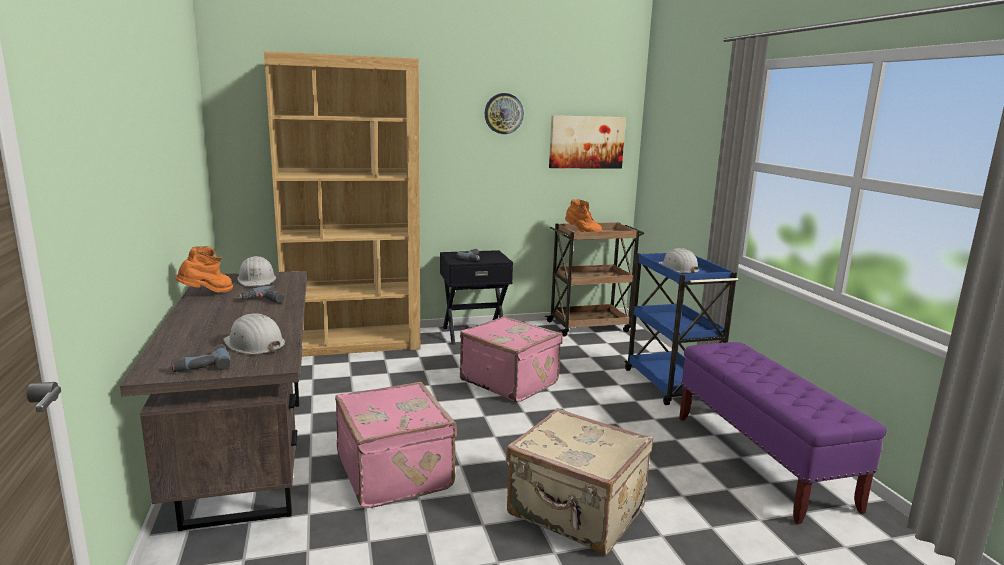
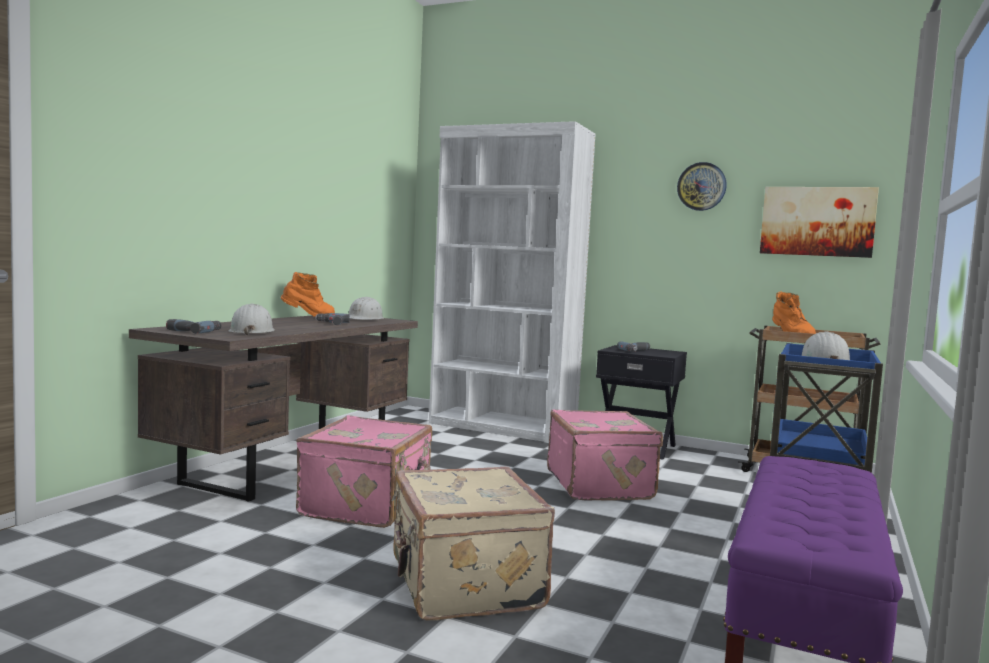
camera: 40 degrees right, 10 degrees down
(353, 343) = (502, 427): brown bookcase -> white bookcase

